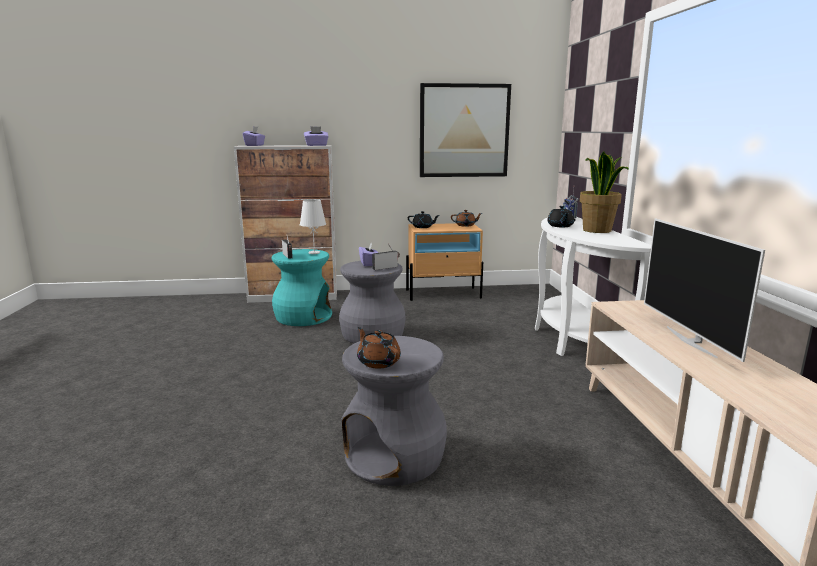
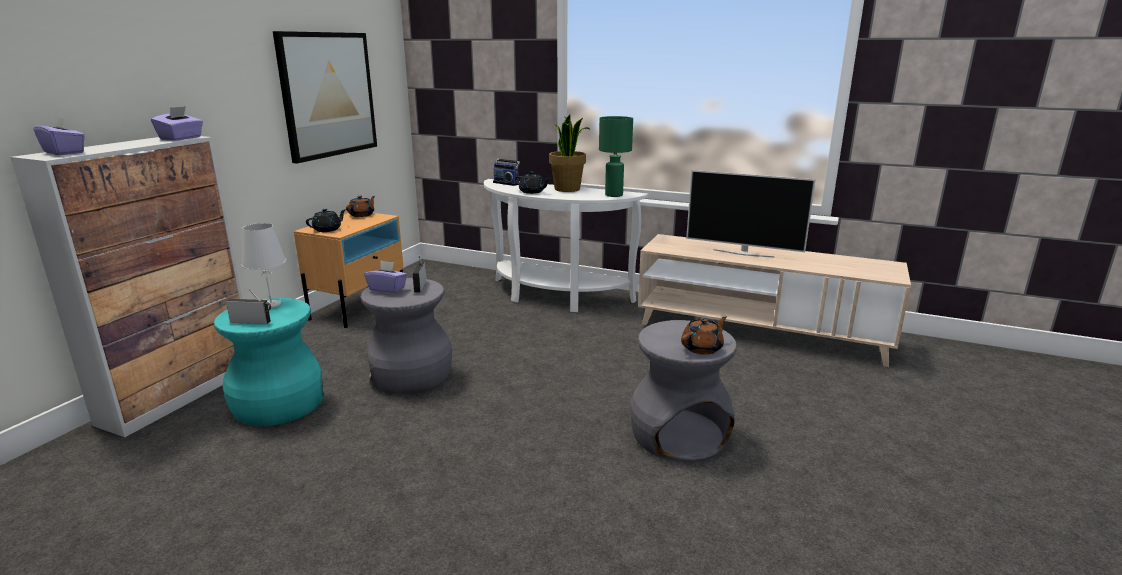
camera: 60 degrees left, 5 degrees up
(378, 362) = (702, 348): brown teapot -> brown teapot turned 150 degrees clockwise
(617, 241) = (614, 195): none -> green table lamp

